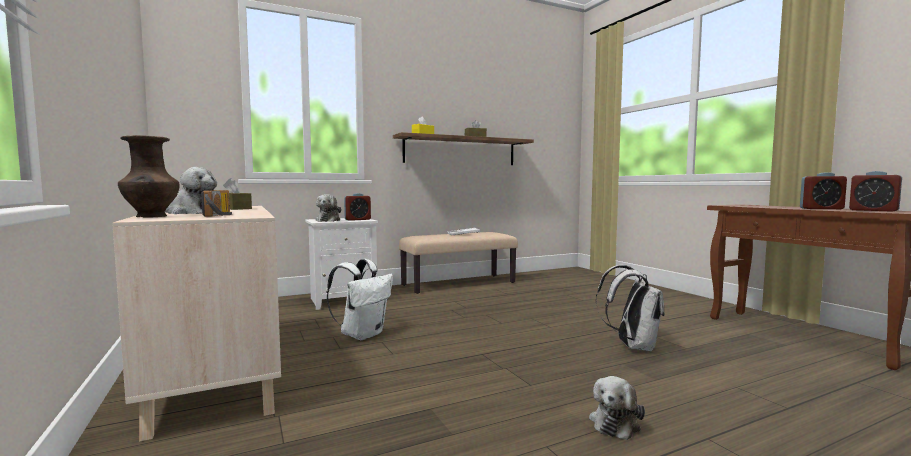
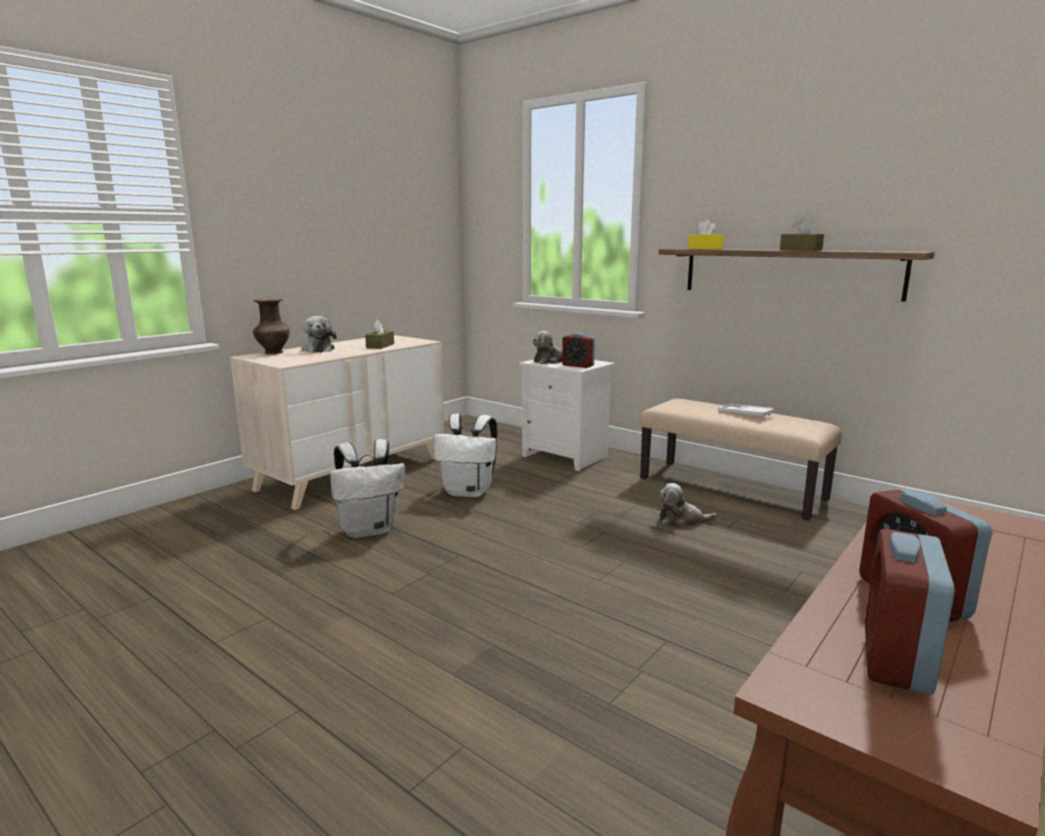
camera: 65 degrees right, 10 degrees up
(222, 215) = (299, 357): radio -> none
(615, 422) = (320, 649): plush toy -> plush toy (682, 520)
(632, 346) = (573, 650): white backpack -> white backpack (369, 530)

